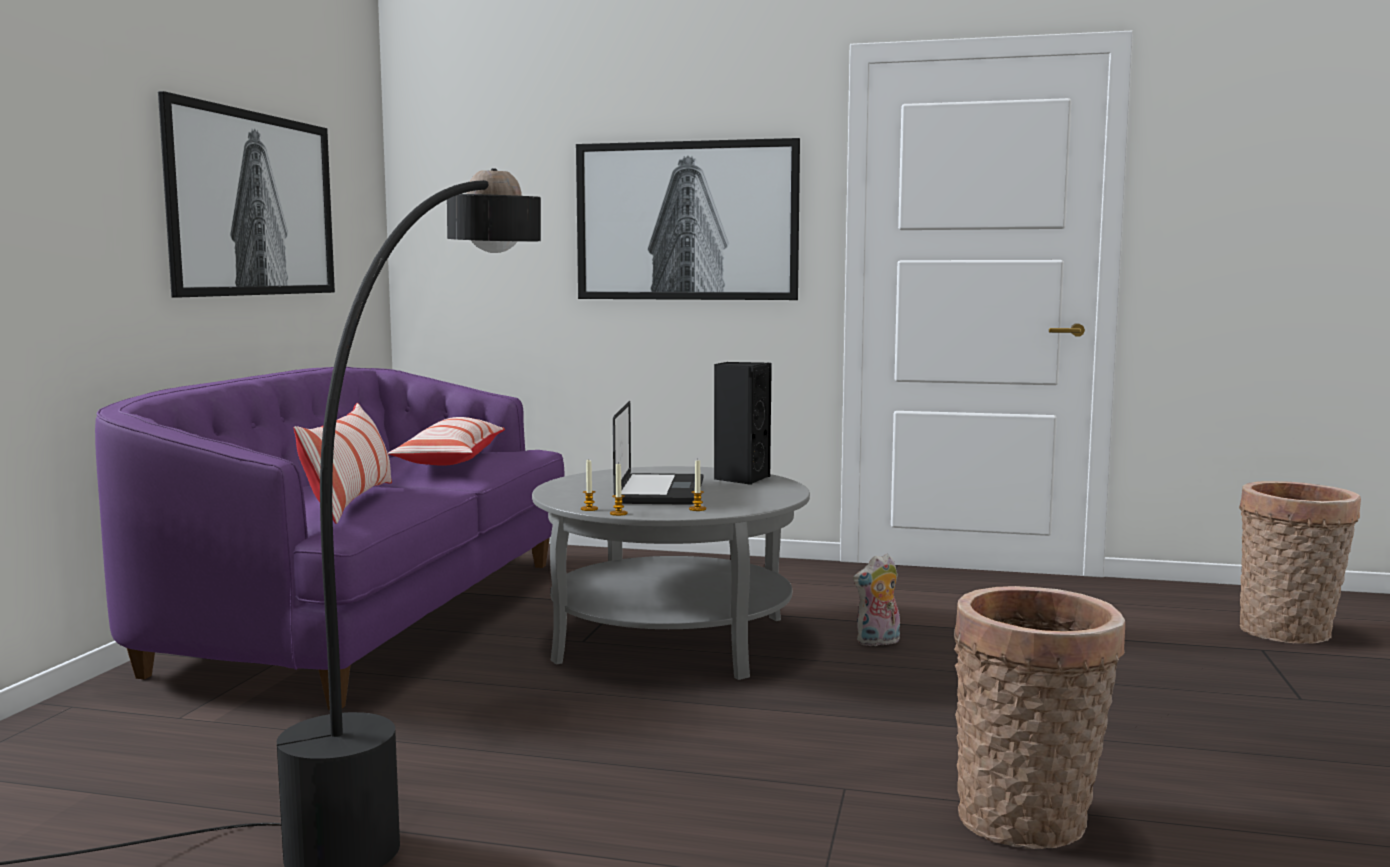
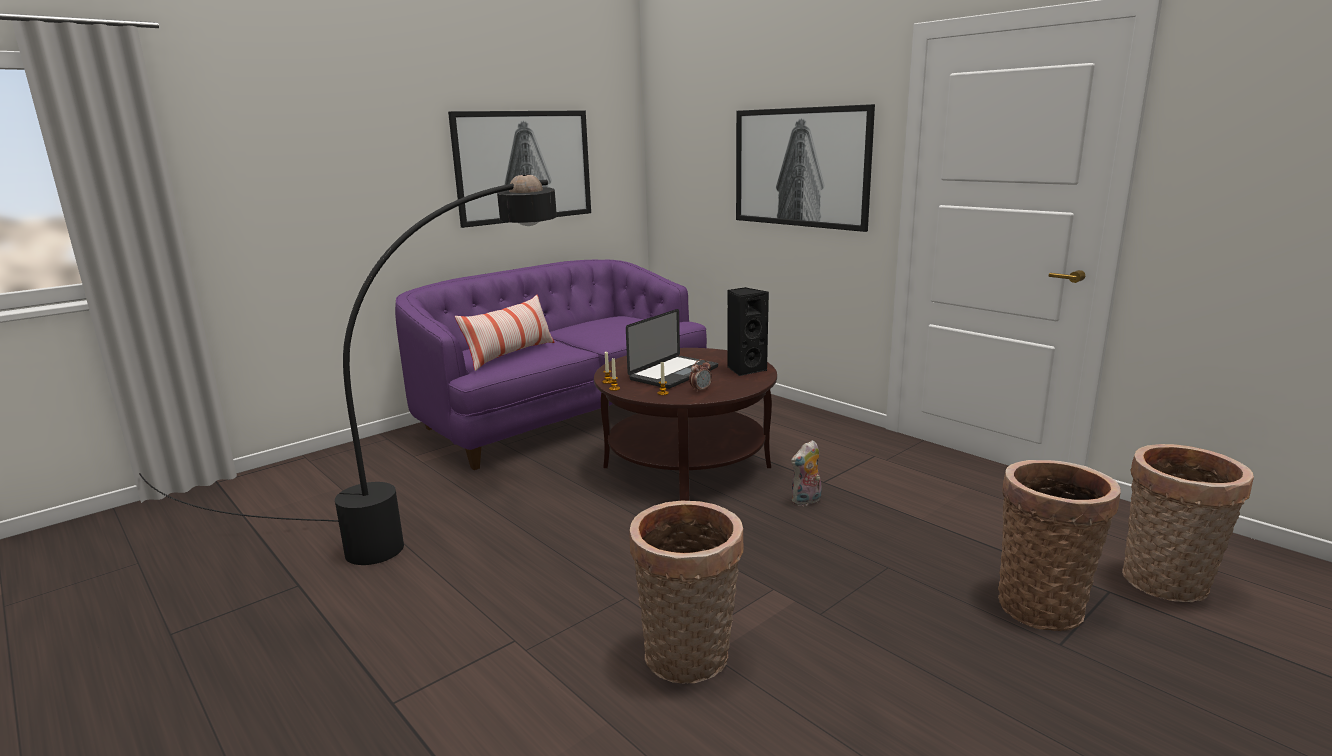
camera: 35 degrees right, 10 degrees up
(451, 459) = (618, 326): pillow -> none
(671, 639) = (687, 466): grey coffee table -> brown coffee table
(737, 500) = (700, 390): none -> alarm clock
(878, 642) = (806, 501): plush toy -> plush toy turned 45 degrees counterclockwise
(1235, 673) = (1042, 604): none -> basket

